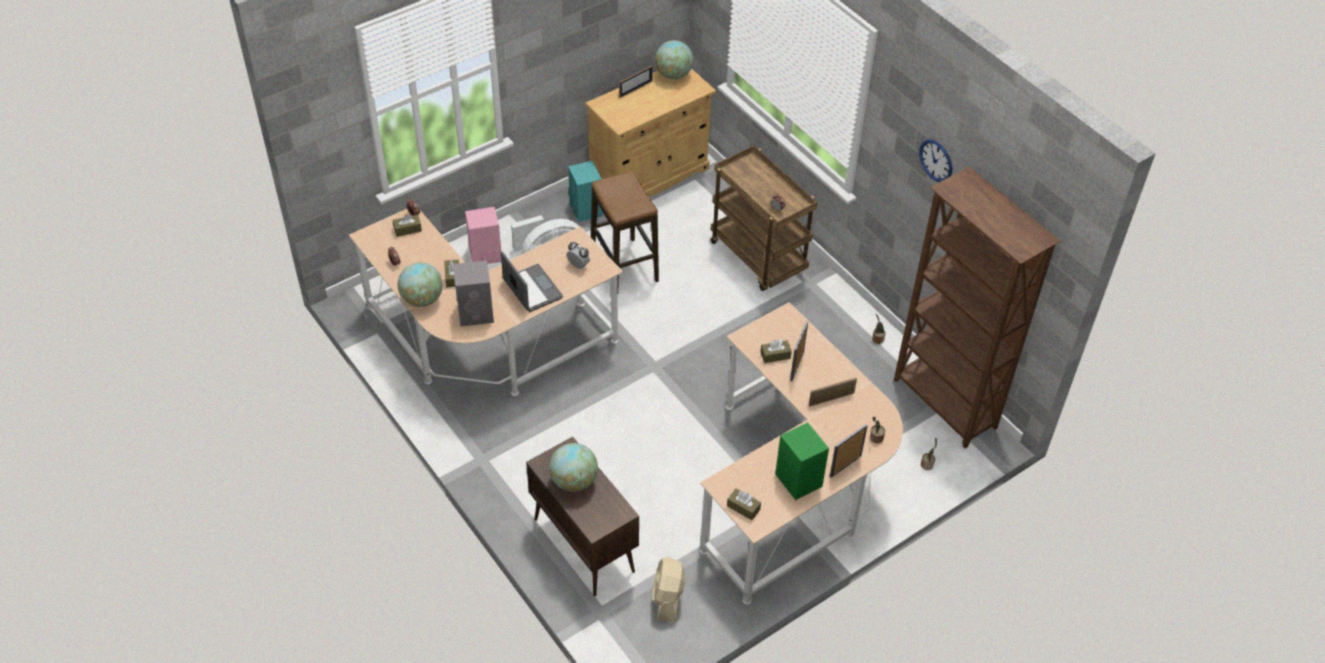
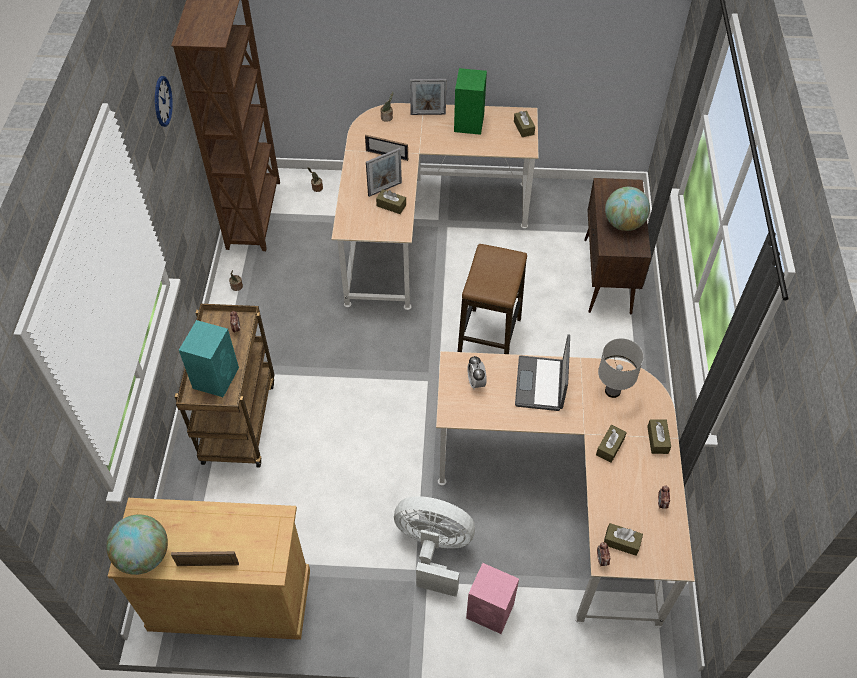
camera: 140 degrees left, 5 degrees up
(422, 299) = (657, 440): globe -> brown tissue box
(477, 313) = (612, 391): grey speaker -> white table lamp
(586, 210) = (338, 598): turquoise speaker -> turquoise speaker (216, 377)
(624, 266) = (365, 495): stool -> stool (489, 340)
(668, 598) = (574, 213): beige fan -> none

